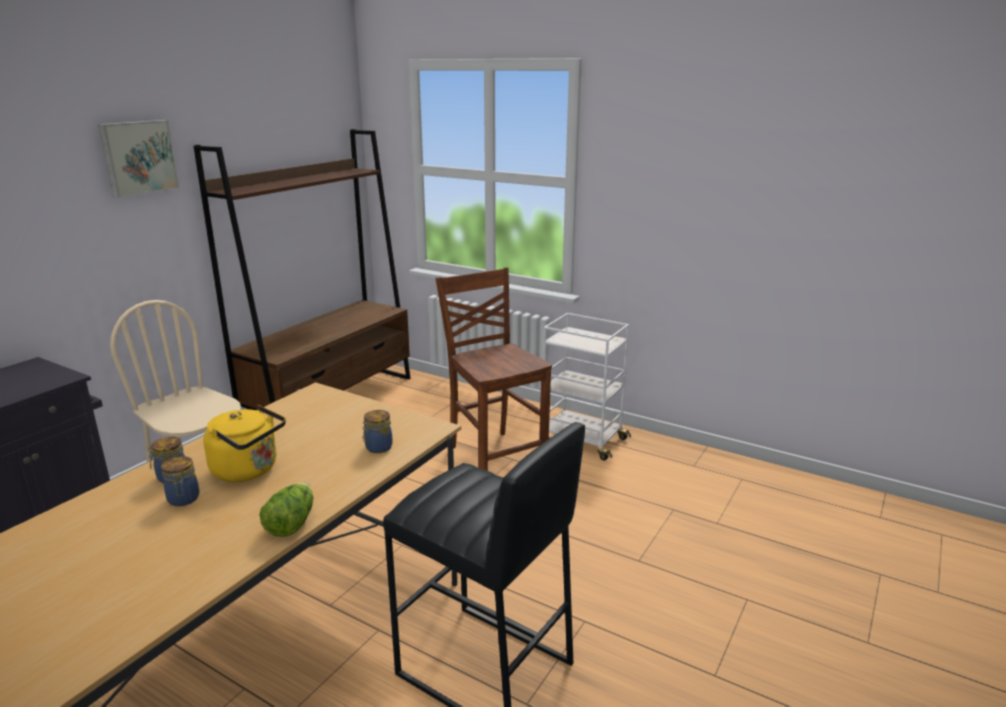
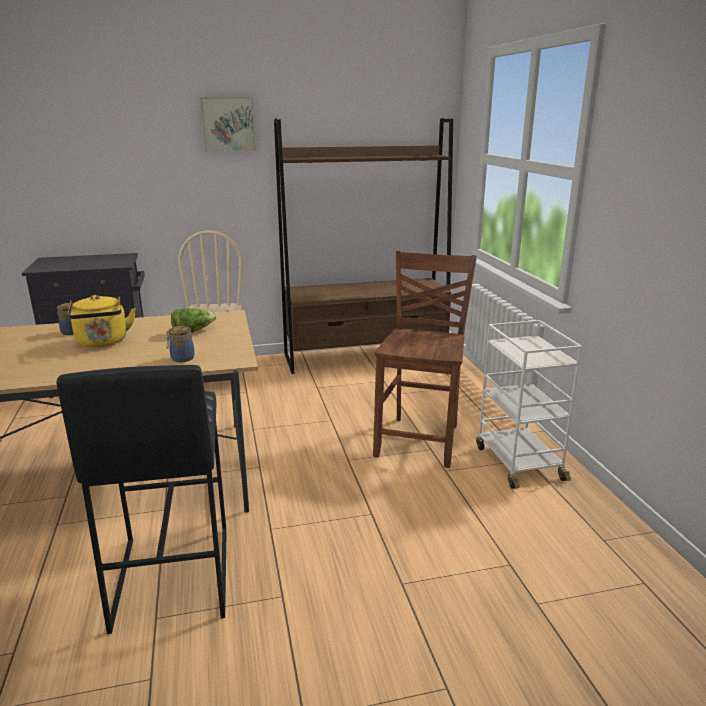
camera: 45 degrees right, 0 degrees up
(183, 499) = (49, 344): jar -> none
(291, 523) = (53, 377): lettuce -> lettuce (193, 332)

